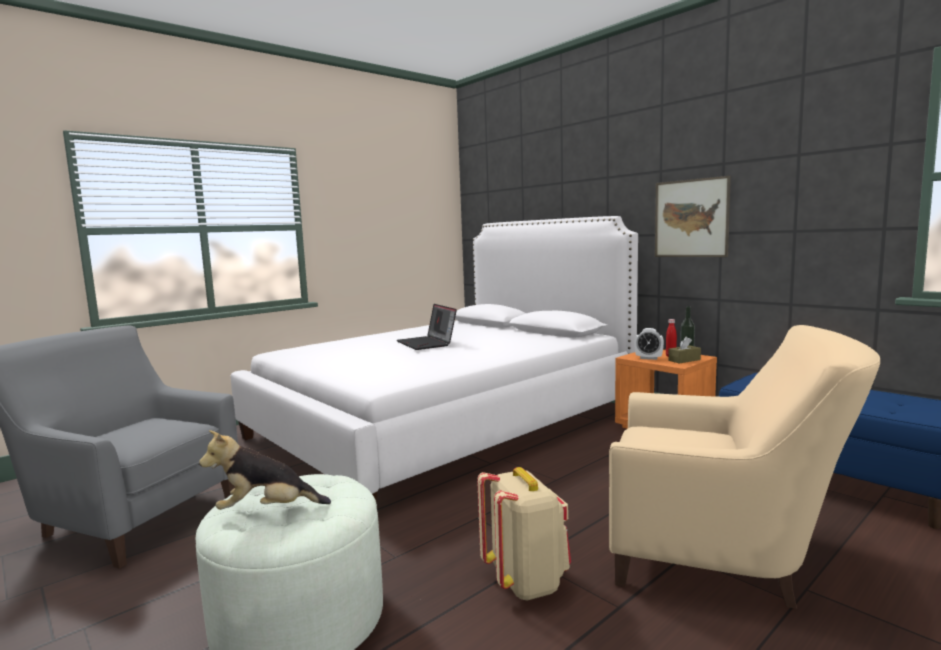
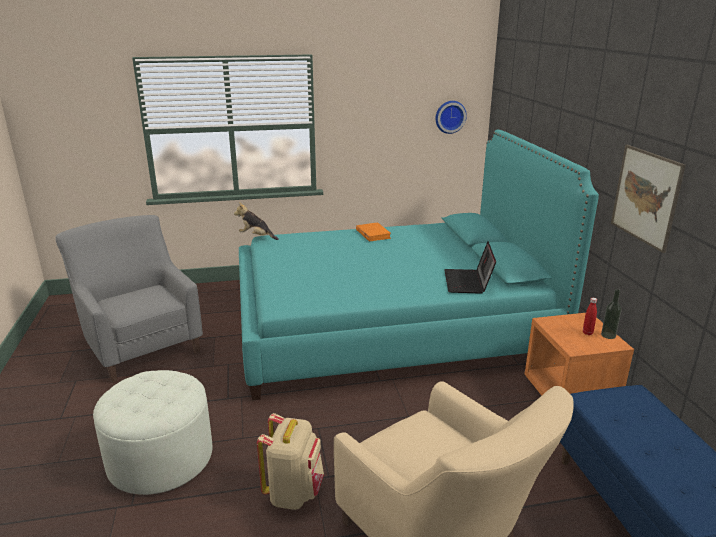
camera: 30 degrees right, 15 degrees up
(267, 510) = (134, 397): plush toy -> plush toy (256, 237)
(394, 334) = (373, 234): none -> orange book
(427, 343) = (377, 258): laptop -> laptop (468, 282)
(429, 221) = (450, 116): none -> wall clock
(444, 423) = (389, 324): white bed -> turquoise bed
(648, 358) = (560, 329): alarm clock -> none
(684, 360) = (590, 344): brown tissue box -> none

